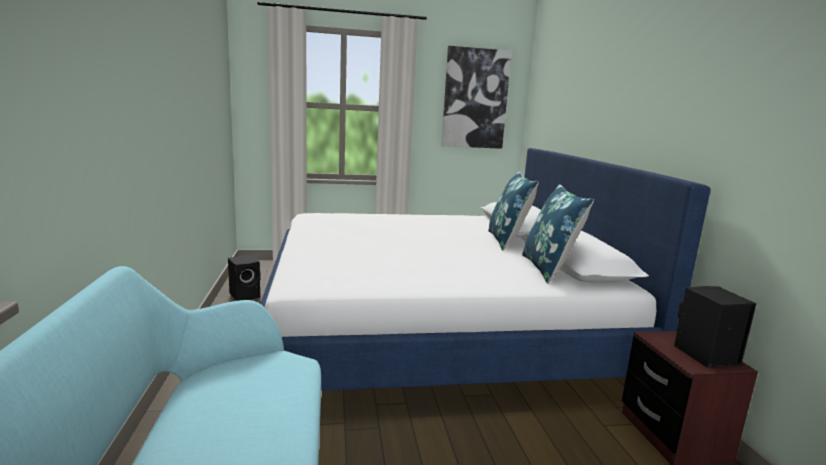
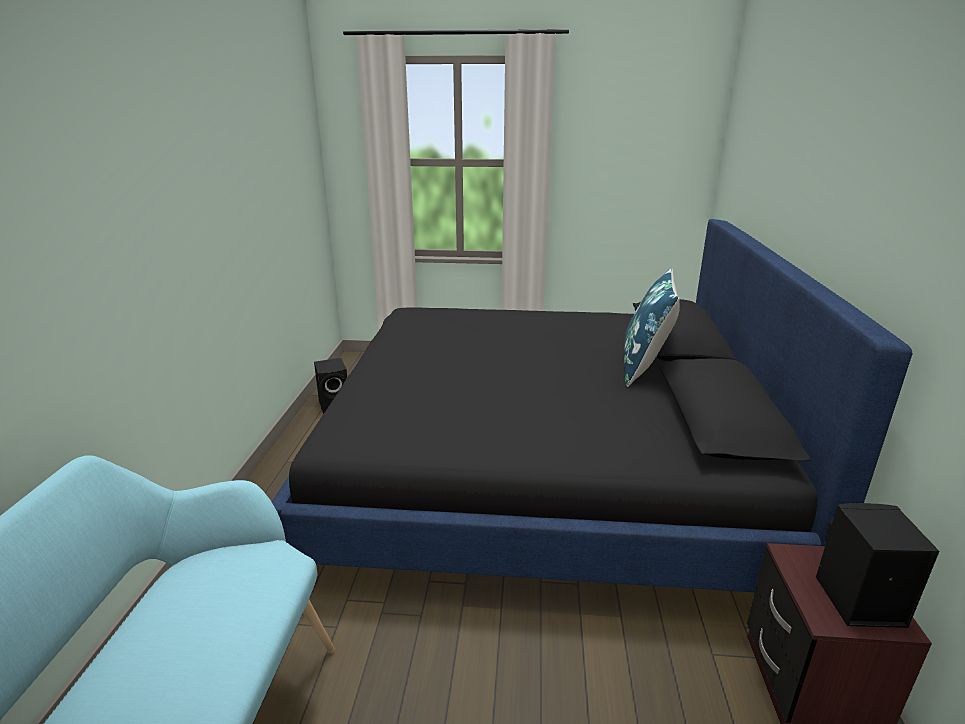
camera: 15 degrees right, 10 degrees up
(433, 325) = (542, 467): white bed -> black bed
(475, 99) = (642, 142): picture -> none
(549, 269) = (674, 427): blue pillow -> none

